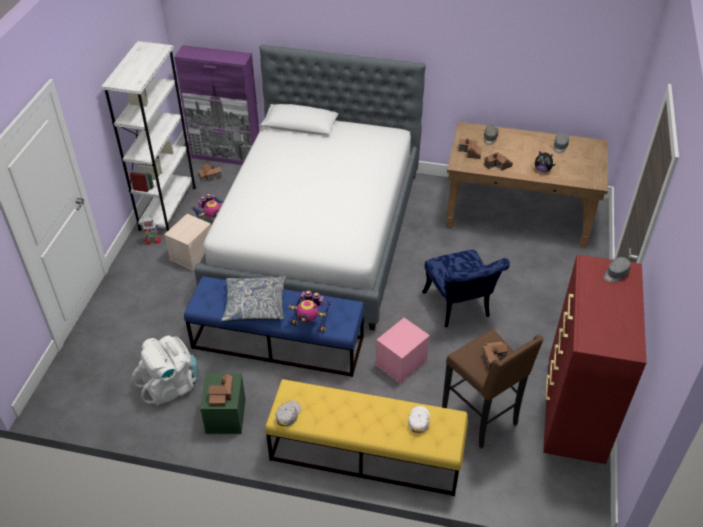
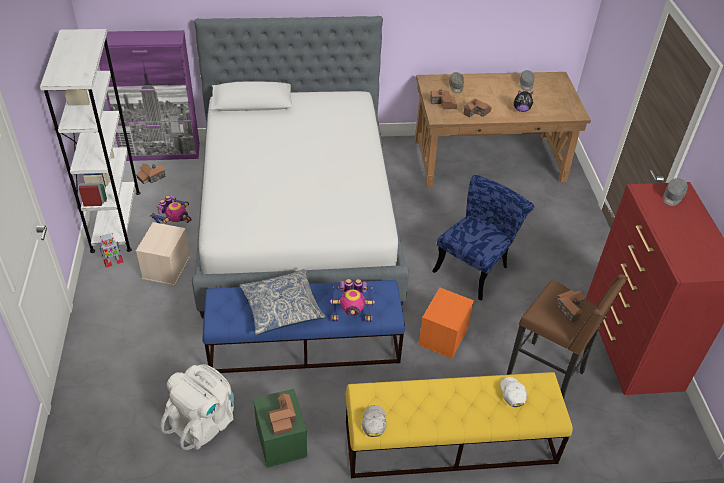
camera: 20 degrees left, 0 degrees up
(401, 363) = (443, 337): pink storage box -> orange storage box
(459, 308) = (475, 267): blue chair -> blue chair turned 105 degrees counterclockwise

